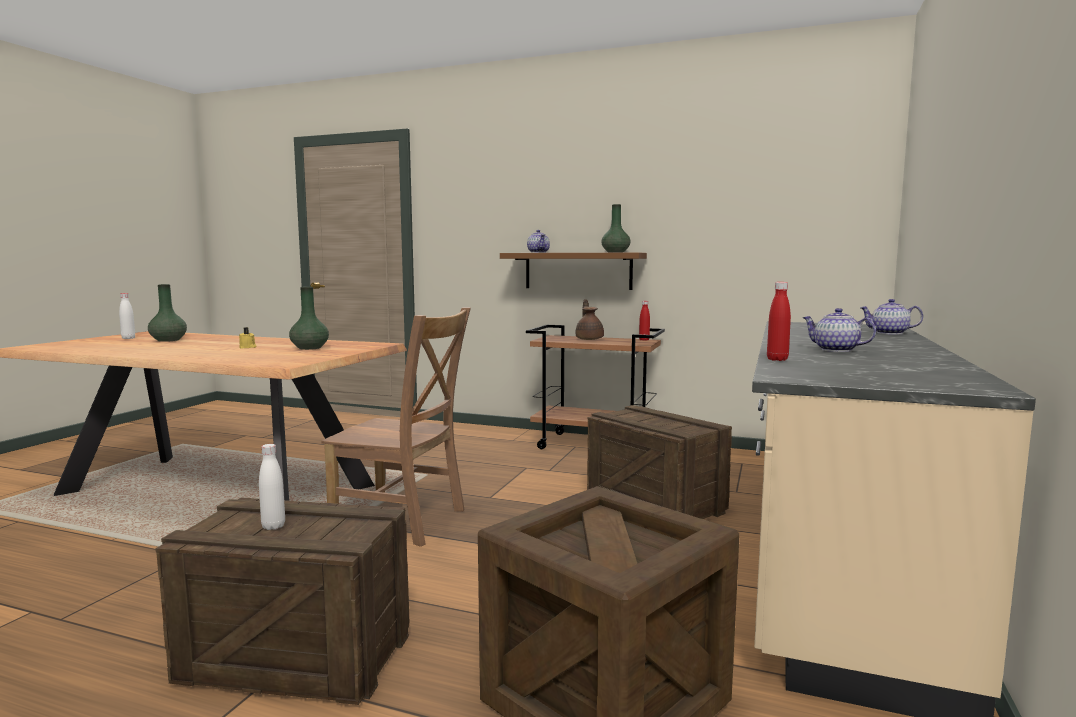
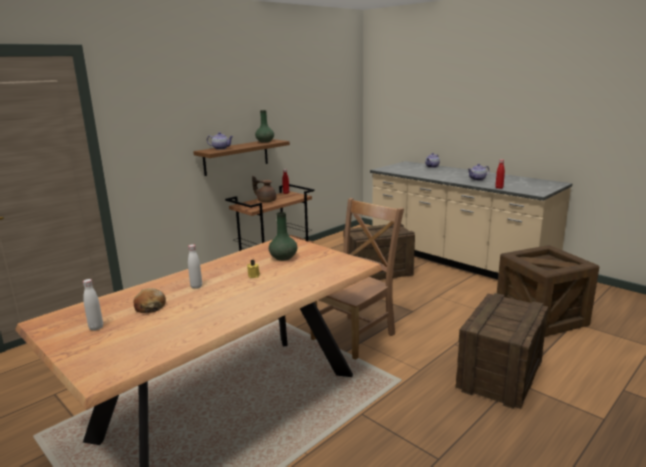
camera: 65 degrees left, 10 degrees up
(168, 340) = (150, 307): green vase -> bread
(273, 526) = (506, 321): white bottle -> white bottle (196, 286)

